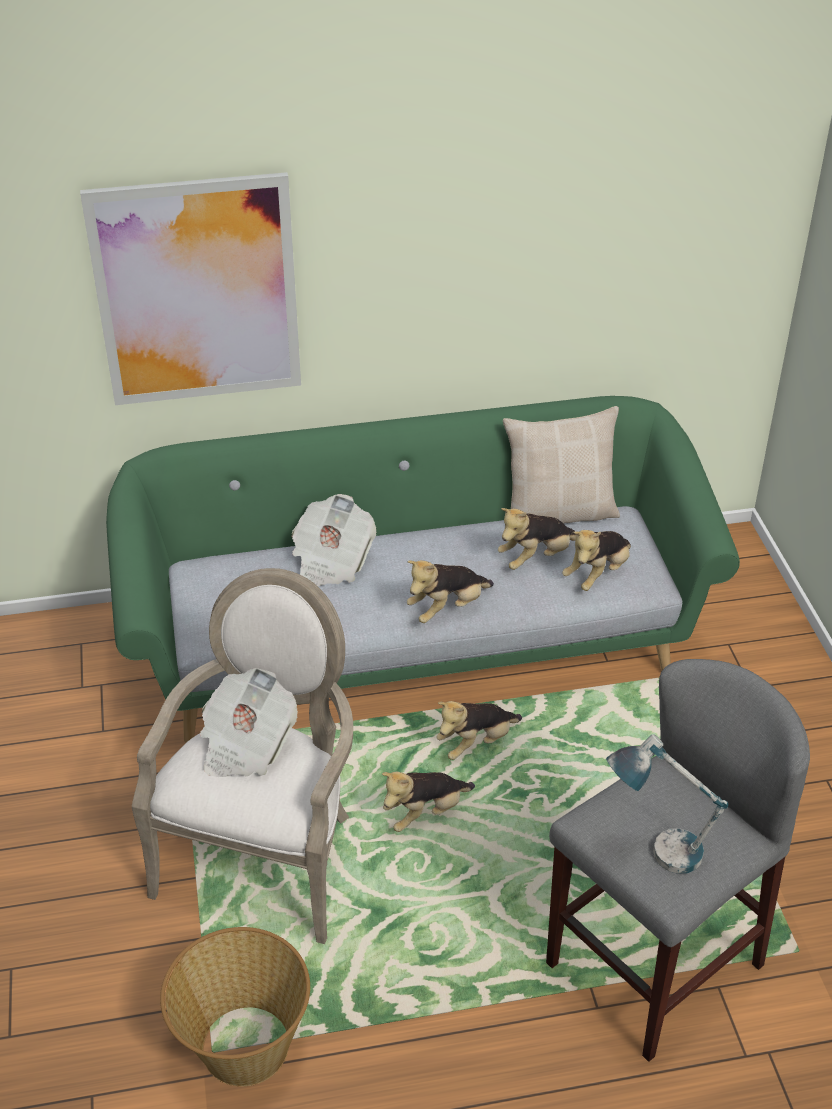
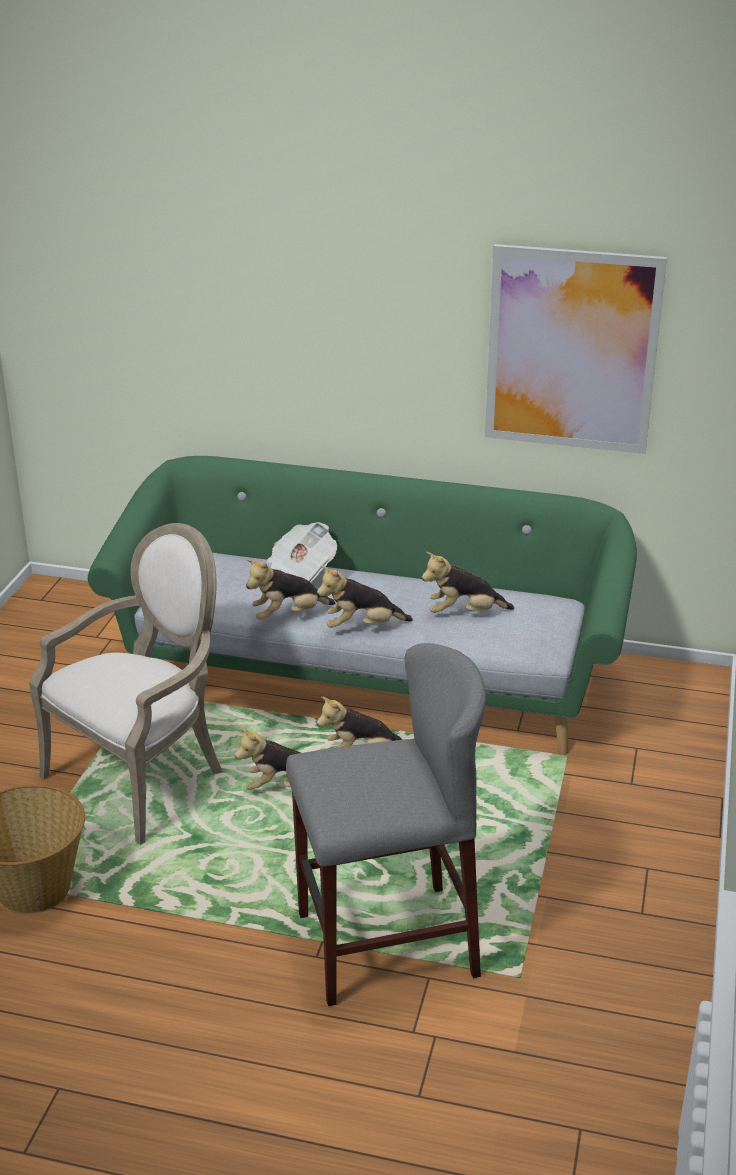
camera: 25 degrees right, 10 degrees down
(197, 291) = (239, 329): picture -> picture (572, 350)
(246, 744) = (132, 664): newspaper -> none
(559, 512) = (510, 589): beige pillow -> none
(597, 574) = (507, 637): plush toy -> plush toy (288, 615)
(655, 850) = (347, 790): table lamp -> none

